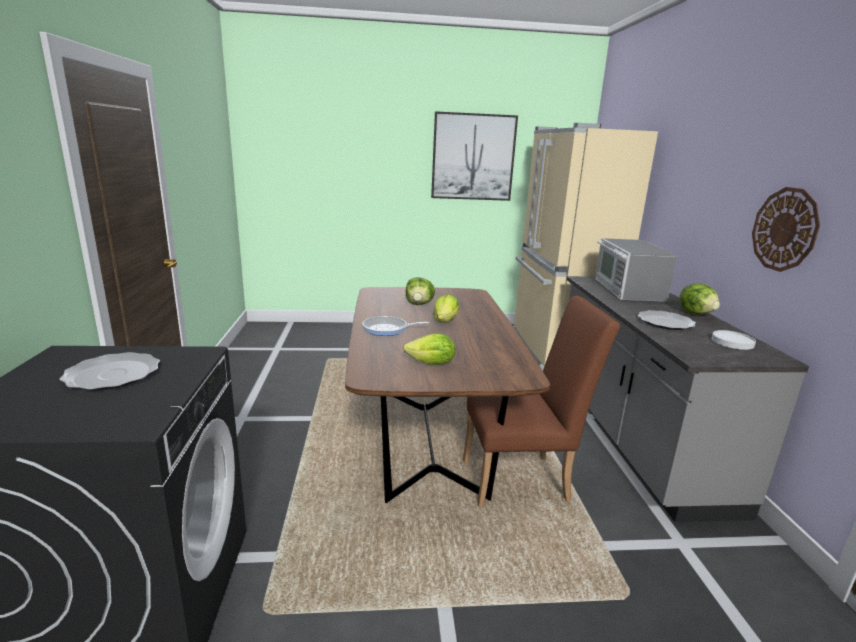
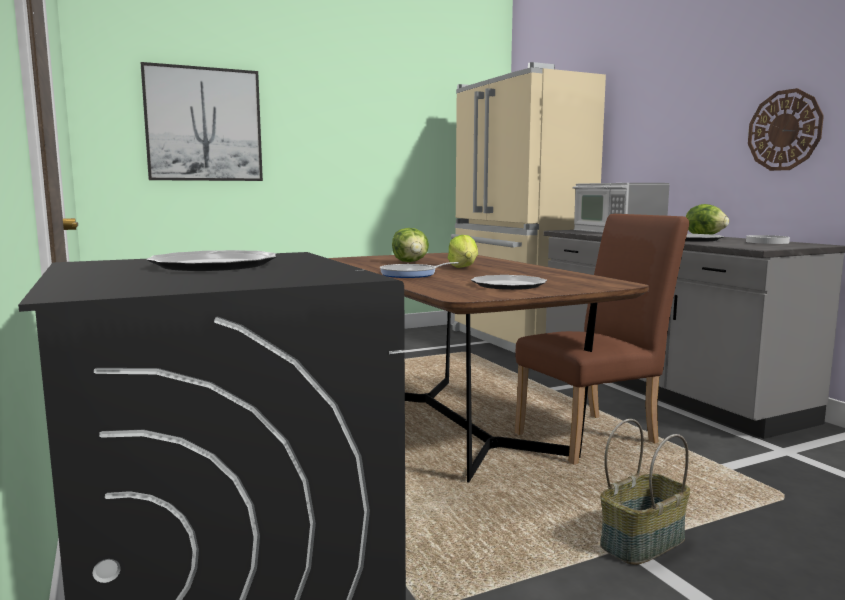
camera: 20 degrees left, 10 degrees down
(431, 364) = (509, 285): lettuce -> plate
(461, 604) = (642, 541): none -> basket
(473, 157) = (386, 123): picture -> picture (204, 124)

